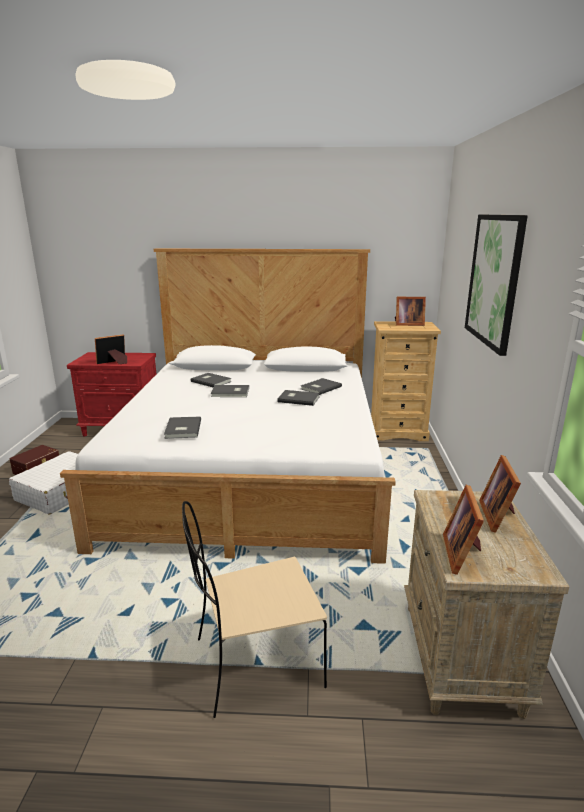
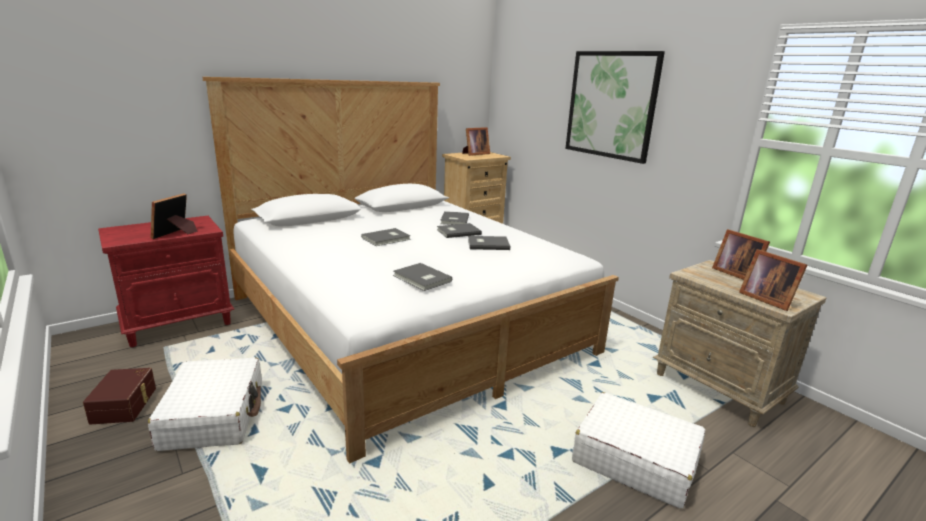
camera: 40 degrees left, 0 degrees up
(211, 381) = (340, 232): grey book -> grey book (487, 244)
(255, 663) = (634, 460): beige chair -> white suitcase

